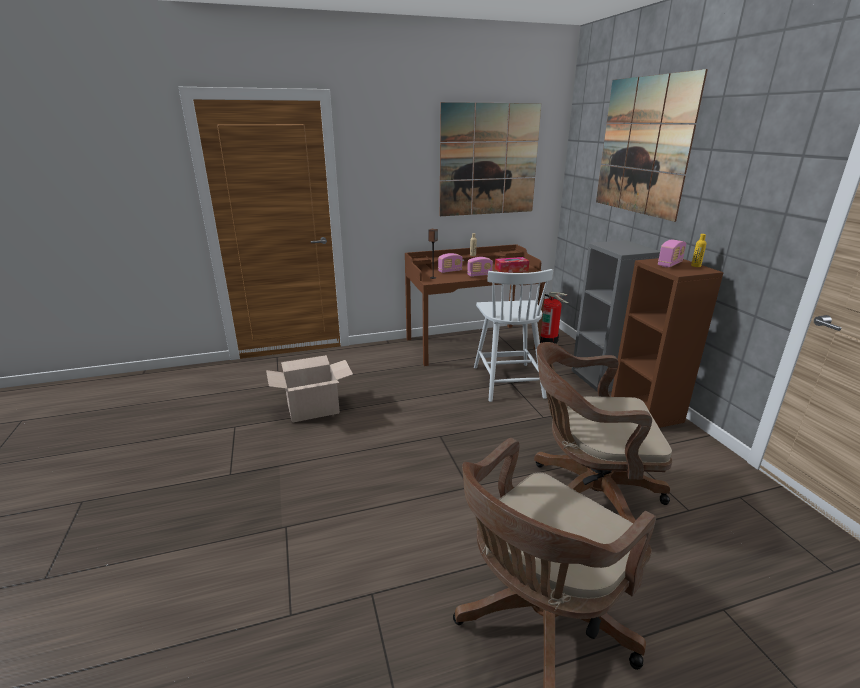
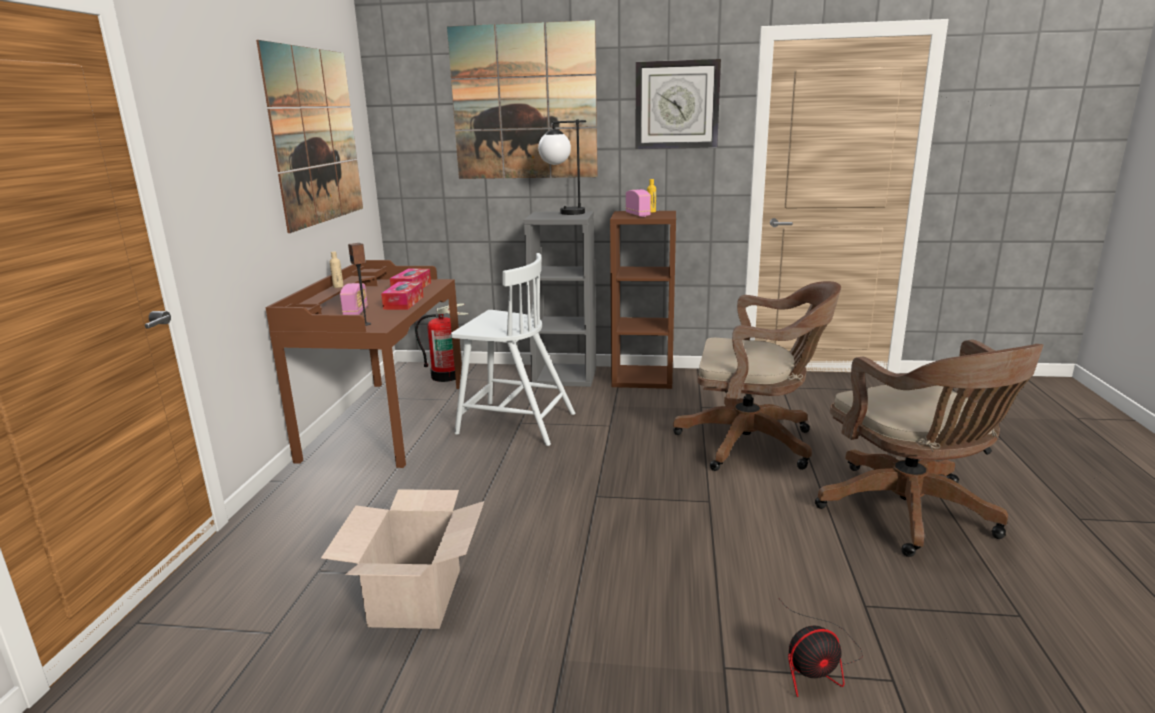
camera: 65 degrees left, 5 degrees down
(299, 570) = (817, 663): none -> fan
(479, 275) = (403, 303): radio -> tissue box
(586, 495) = (753, 443): brown office chair -> brown office chair turned 105 degrees counterclockwise
(629, 247) = (563, 214): none -> table lamp
(757, 161) = (677, 105): none -> wall clock

